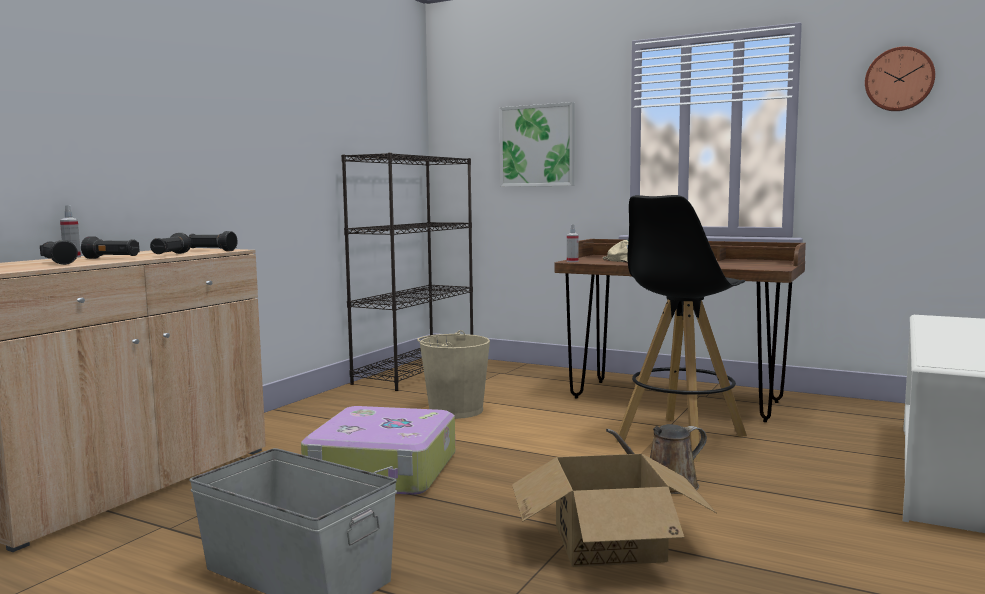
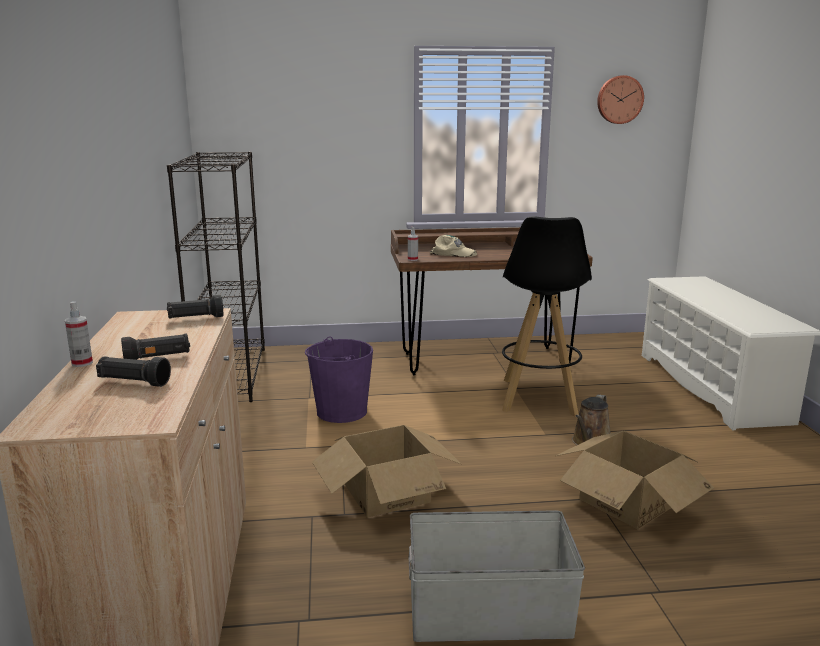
camera: 35 degrees left, 10 degrees up
(170, 255) = (190, 337): black flashlight -> none
(383, 471) = (387, 492): suitcase -> cardboard box
(455, 410) = (341, 412): beige bucket -> purple bucket
(537, 146) = (321, 140): picture -> none

